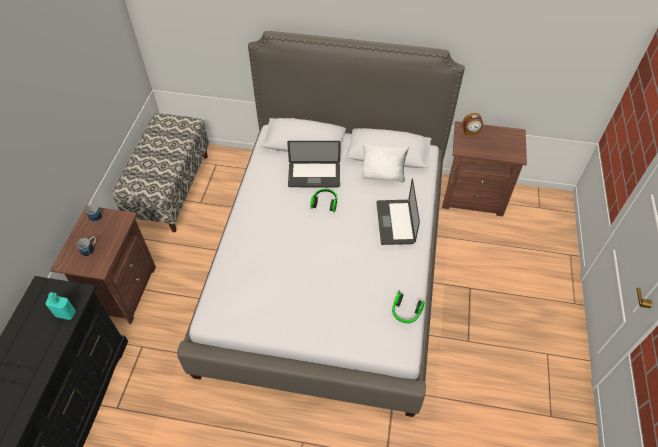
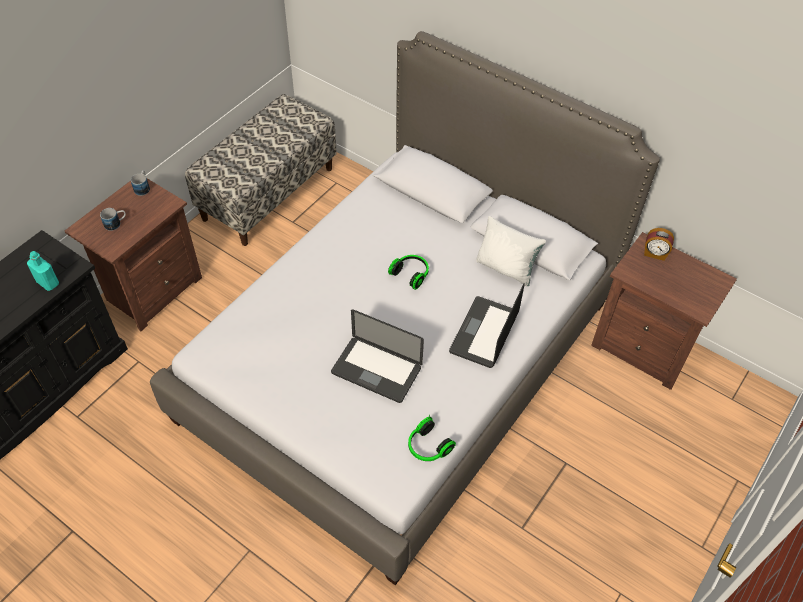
camera: 25 degrees right, 0 degrees up
(314, 175) = (419, 236): laptop -> laptop (376, 370)

